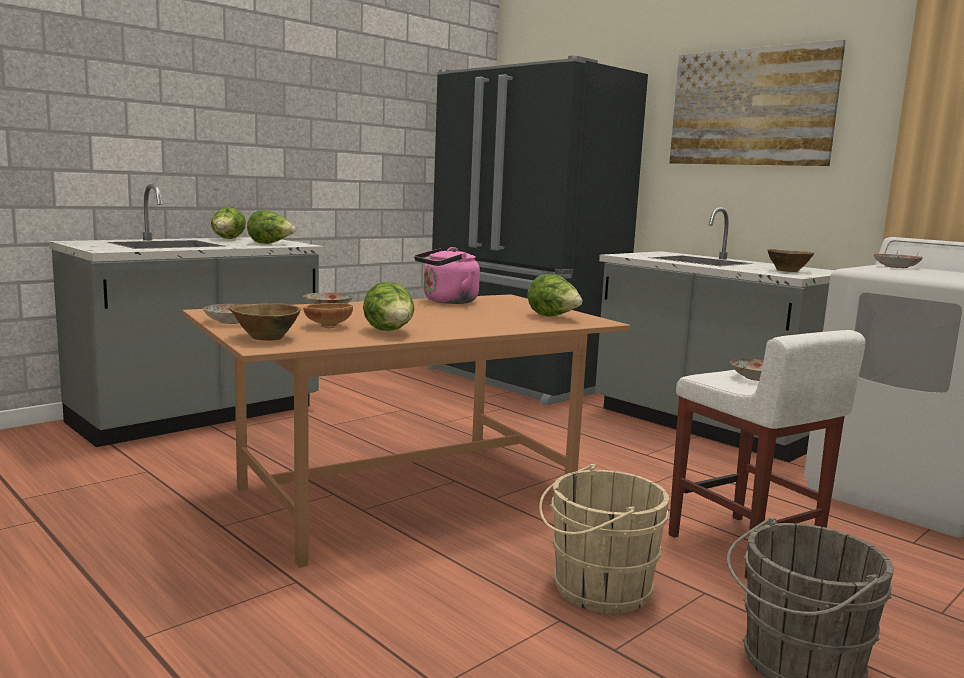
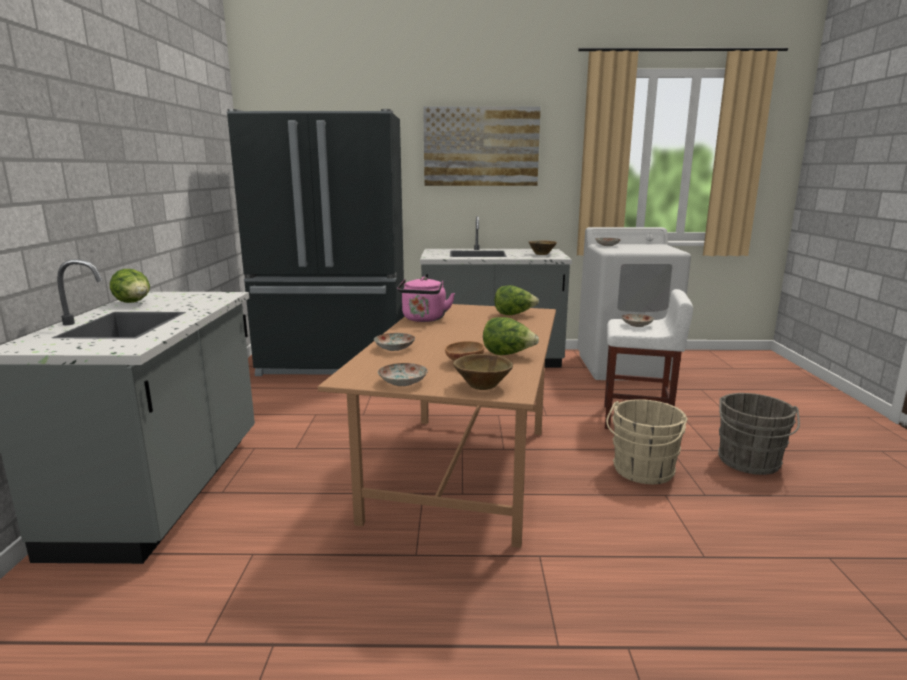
camera: 45 degrees left, 5 degrees up
(270, 244) = (202, 300): lettuce -> none

